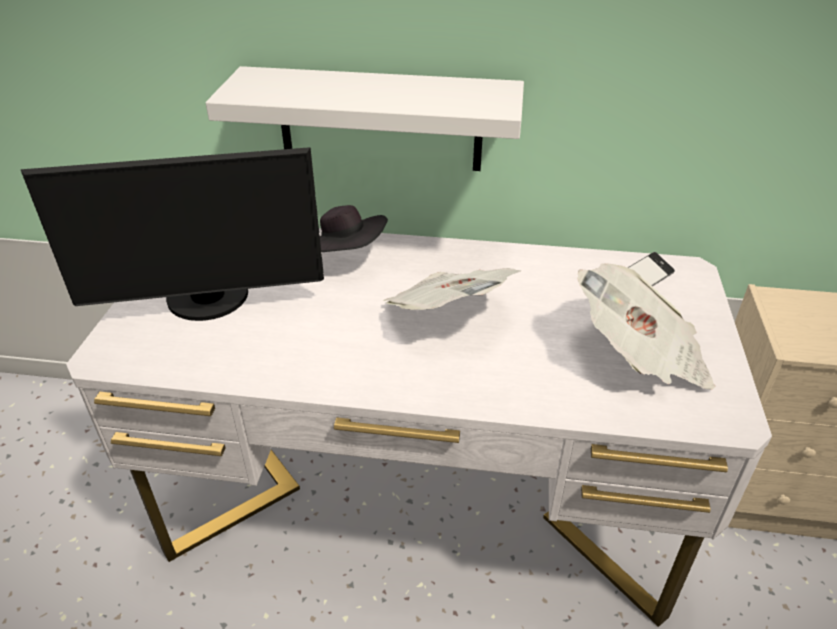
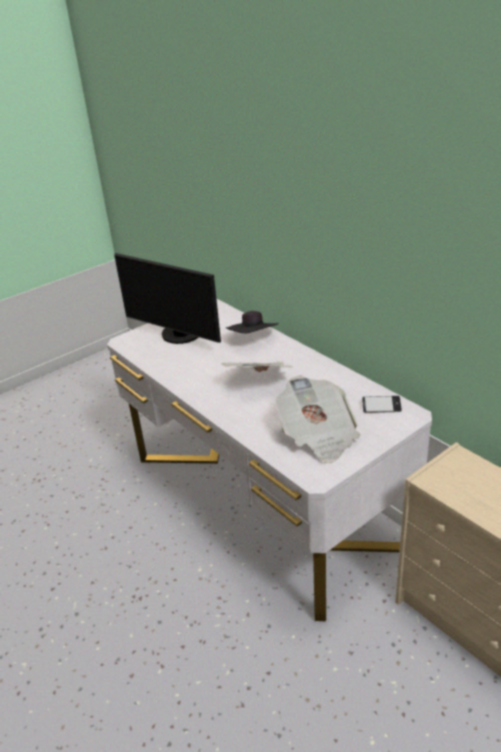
camera: 45 degrees right, 5 degrees down
(380, 120) = (288, 272): white shelf -> none

